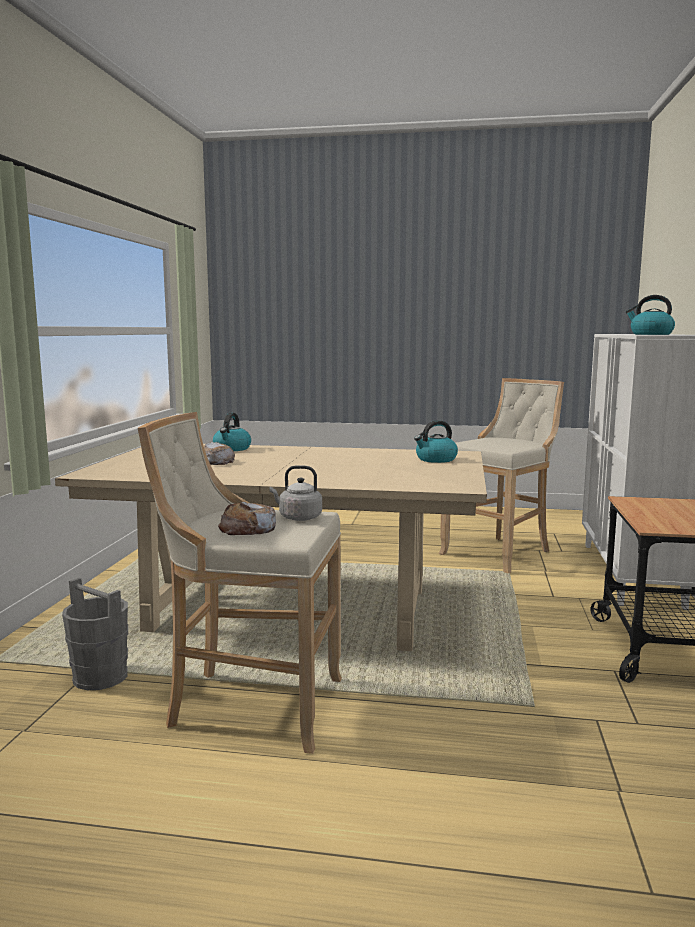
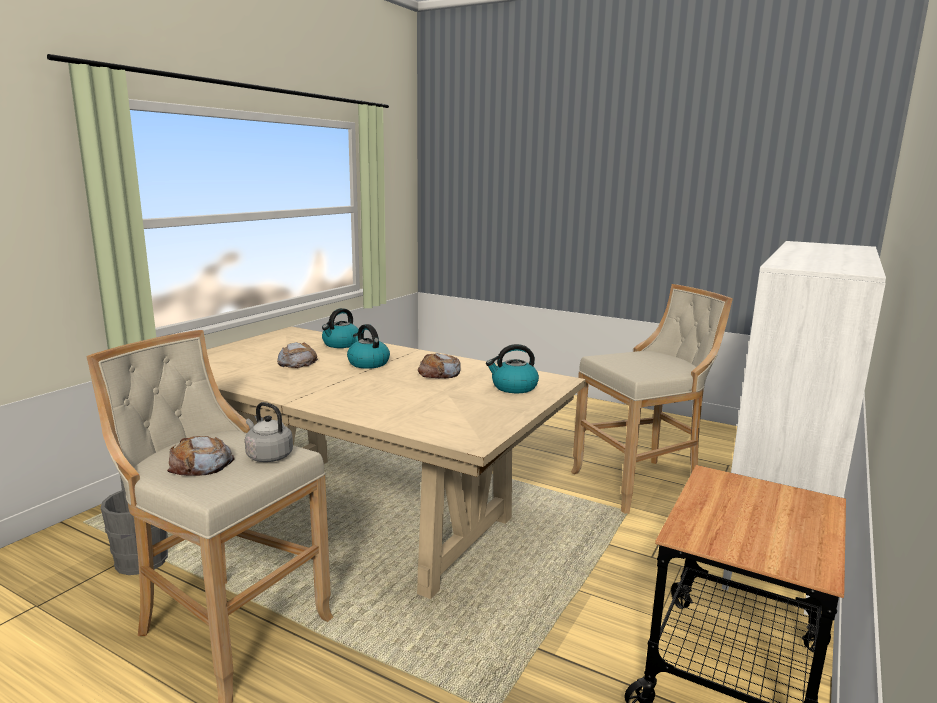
camera: 20 degrees right, 5 degrees up
(358, 457) = (439, 373): none -> bread
(650, 334) = (806, 260): kettle -> kettle (368, 363)

